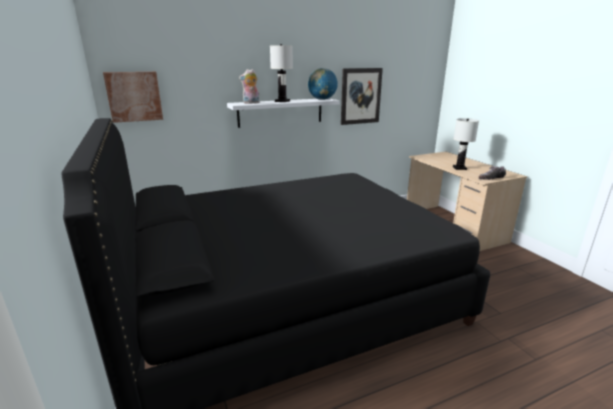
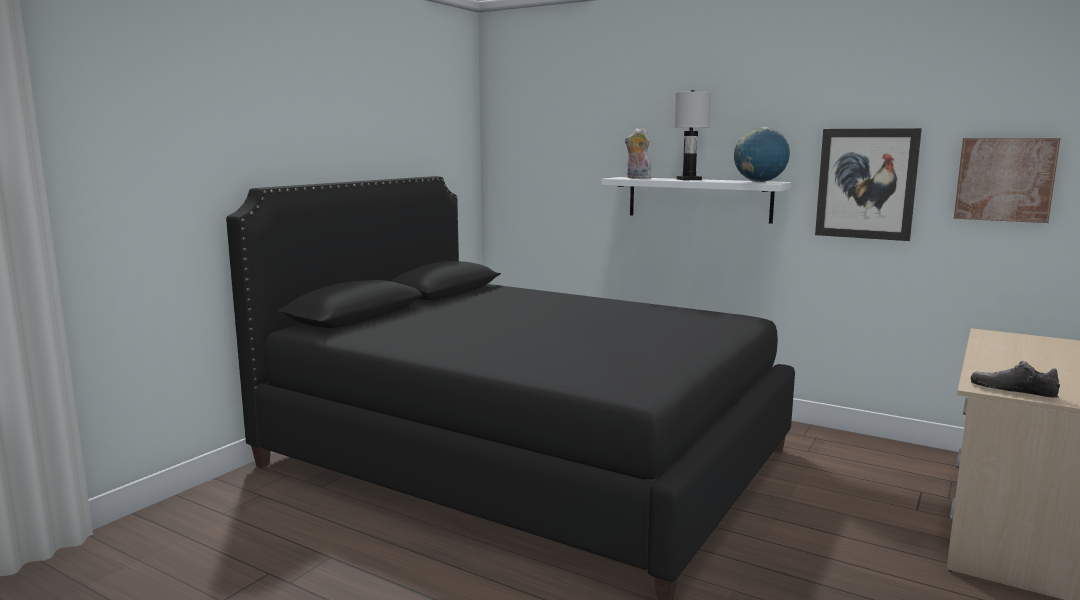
camera: 55 degrees right, 10 degrees down
(134, 96) = (515, 161): picture -> picture (1005, 179)
(460, 168) = (1008, 364): white table lamp -> none

